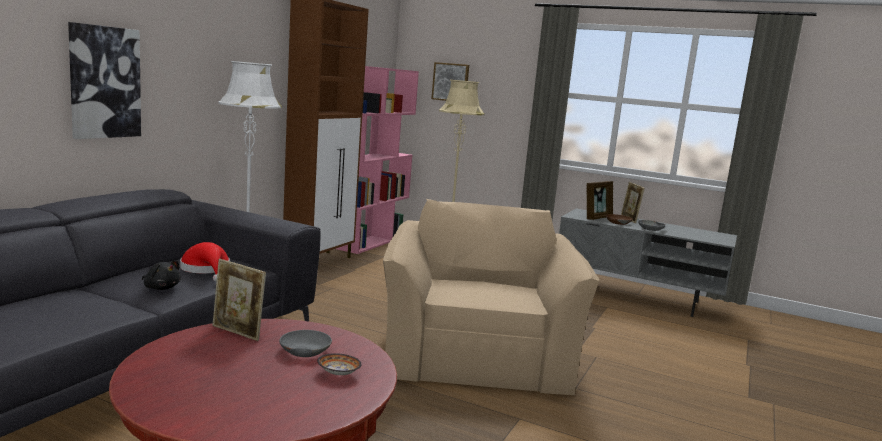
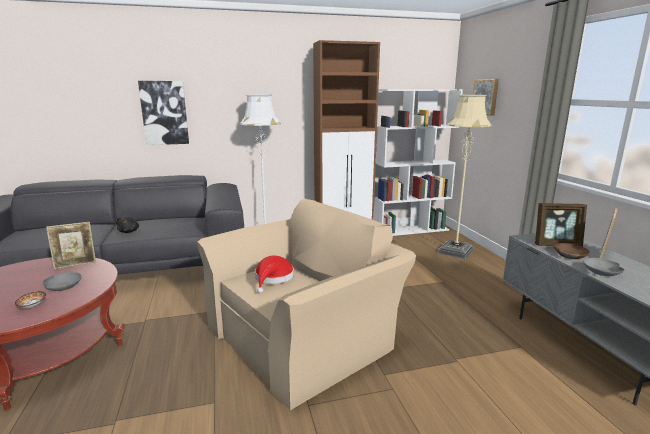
camera: 50 degrees right, 5 degrees up
(206, 269) = (170, 226): red hat -> red hat (273, 278)
(237, 332) = (76, 265): picture frame -> picture frame turned 105 degrees counterclockwise
(372, 242) = (411, 230): pink bookcase -> white bookcase

